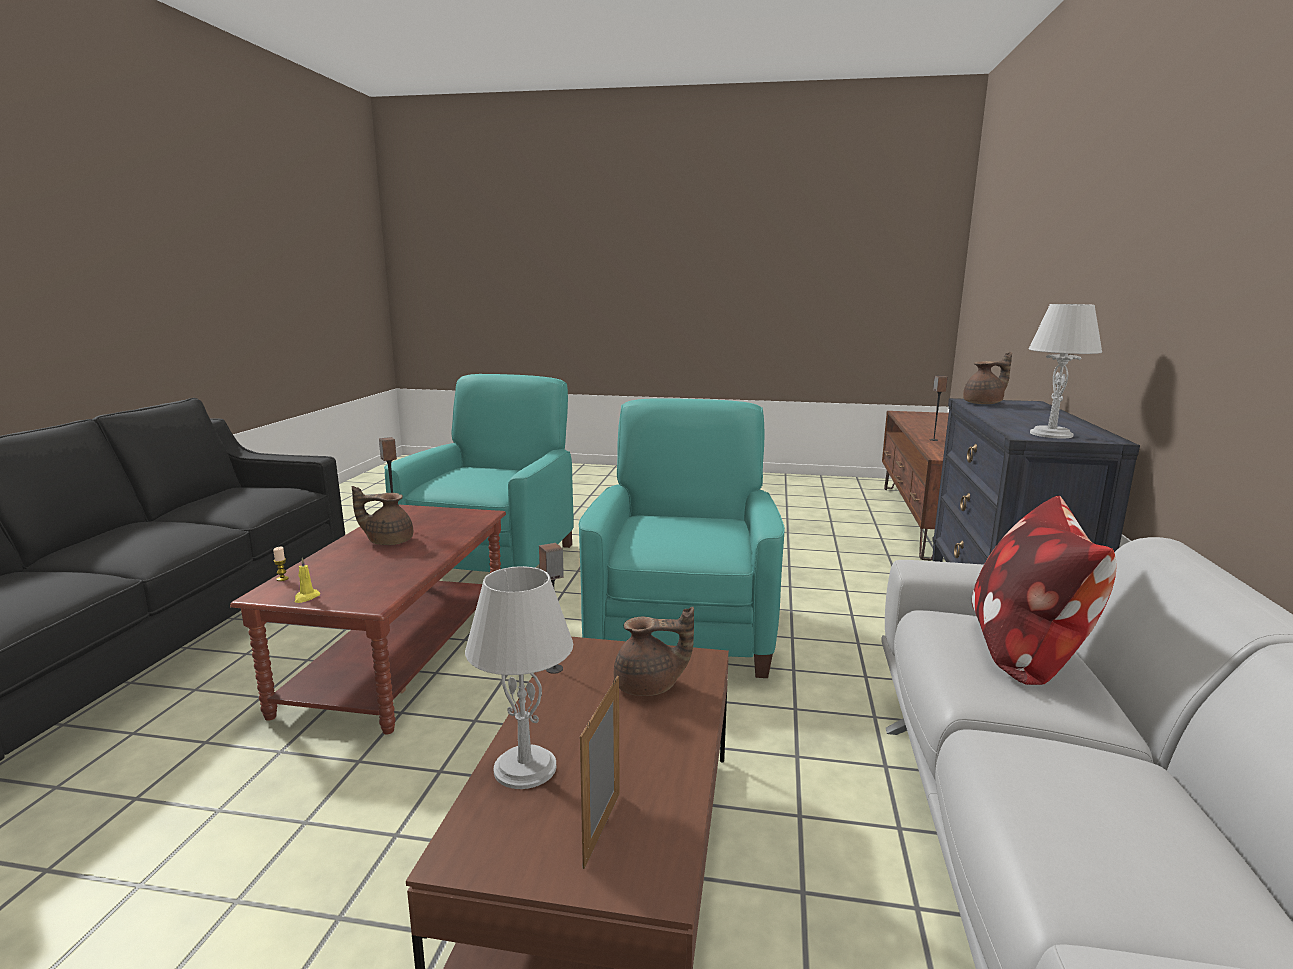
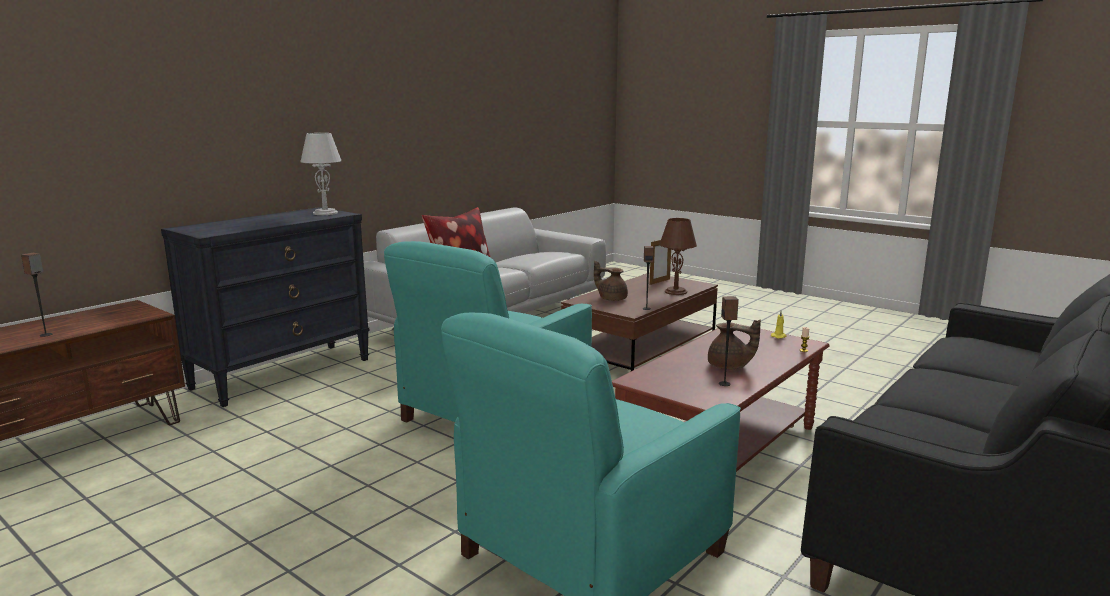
camera: 150 degrees left, 0 degrees up
(524, 768) = (676, 292): grey table lamp -> brown table lamp
(984, 403) = (216, 231): brown teapot -> none

